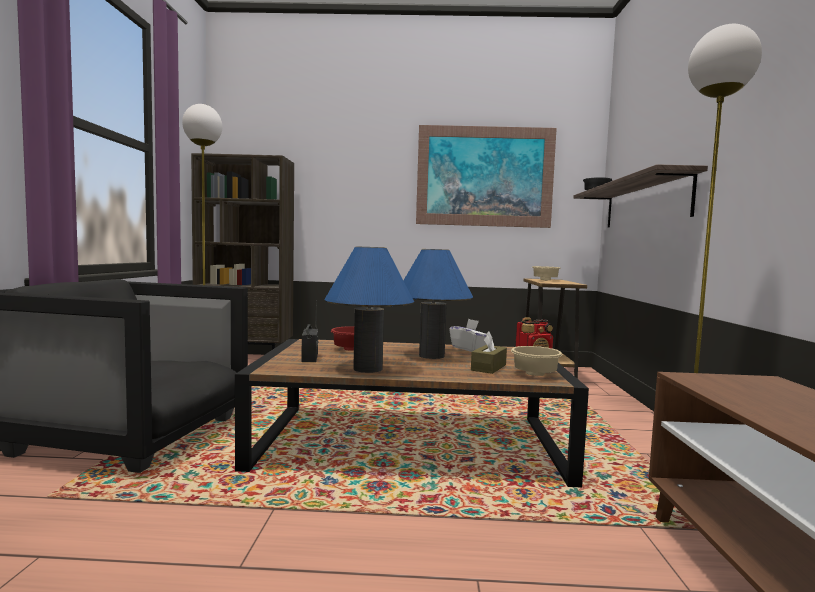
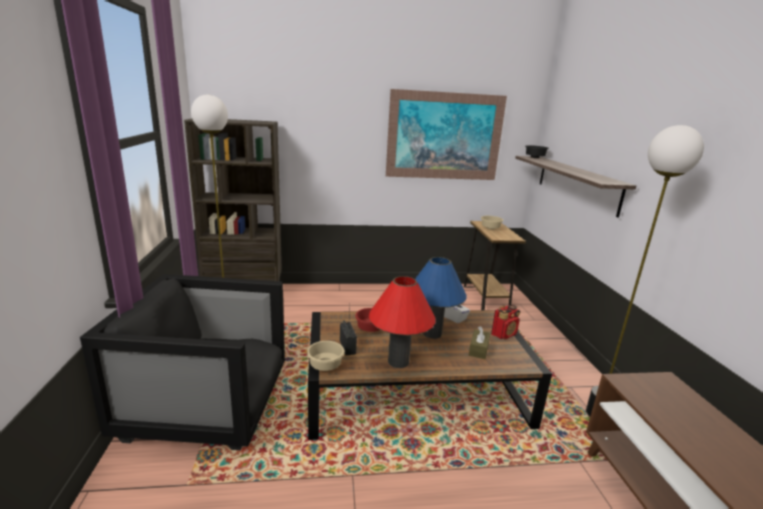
camera: 10 degrees left, 15 degrees up
(368, 369) = (398, 361): blue table lamp -> red table lamp
(536, 374) = (513, 357): beige bowl -> beige bowl (326, 366)

